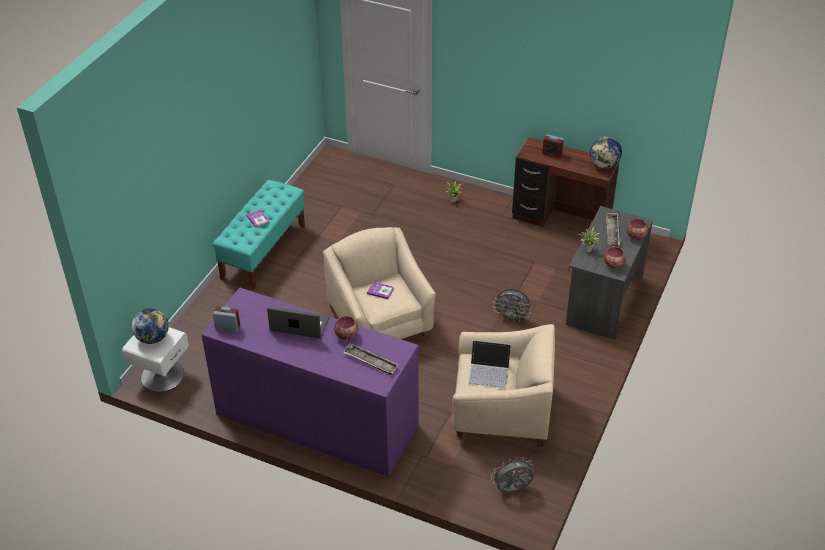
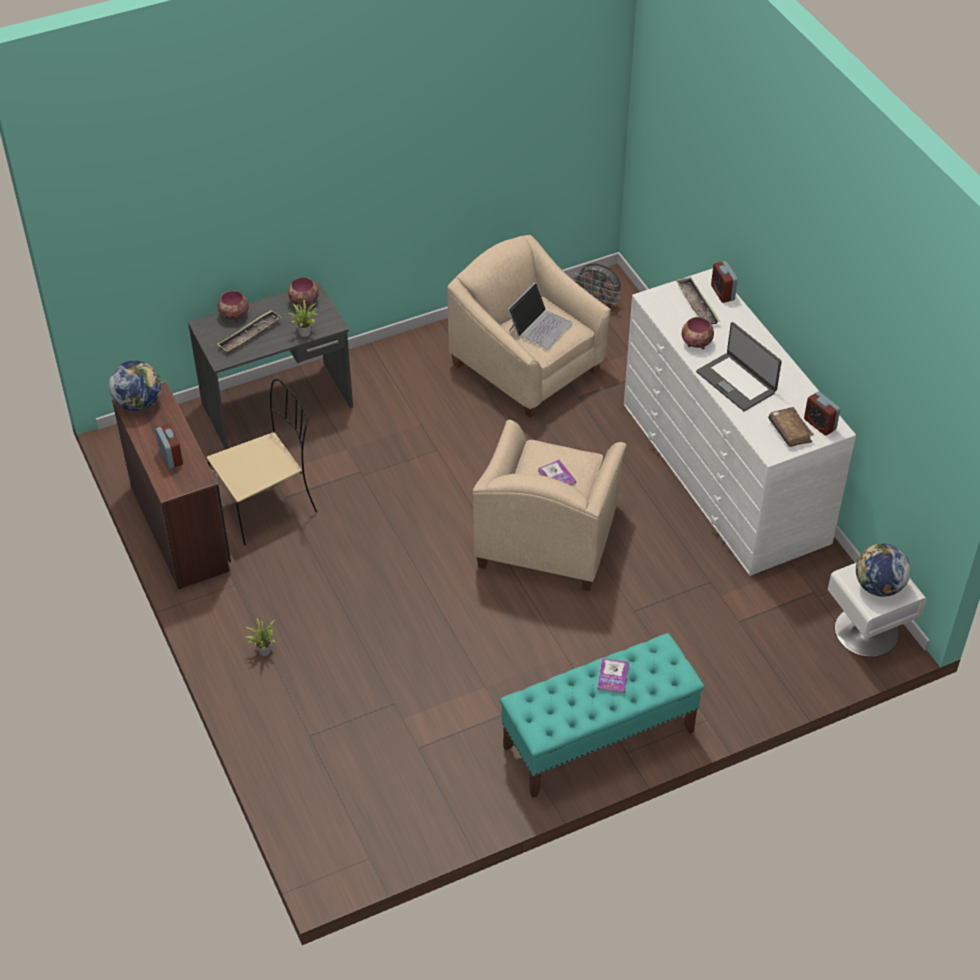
camera: 140 degrees left, 5 degrees up
(242, 313) = (789, 431): none -> brown book
(316, 419) = (724, 472): purple dresser -> white dresser
(362, 380) = (722, 293): none -> alarm clock
(489, 371) = (540, 326): laptop -> laptop turned 75 degrees clockwise
(512, 317) = (397, 449): grey fan -> none
(537, 253) = (267, 504): none -> beige chair

